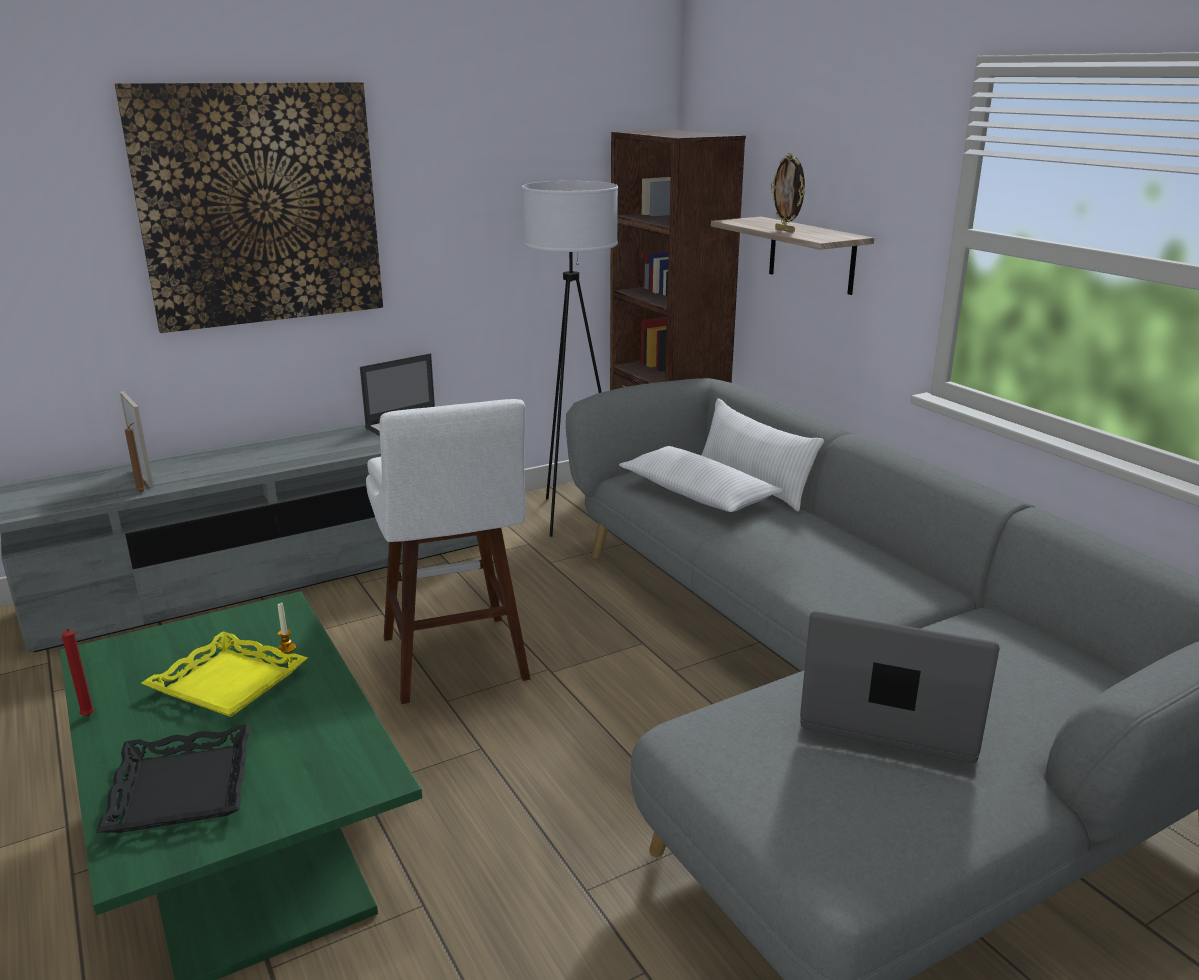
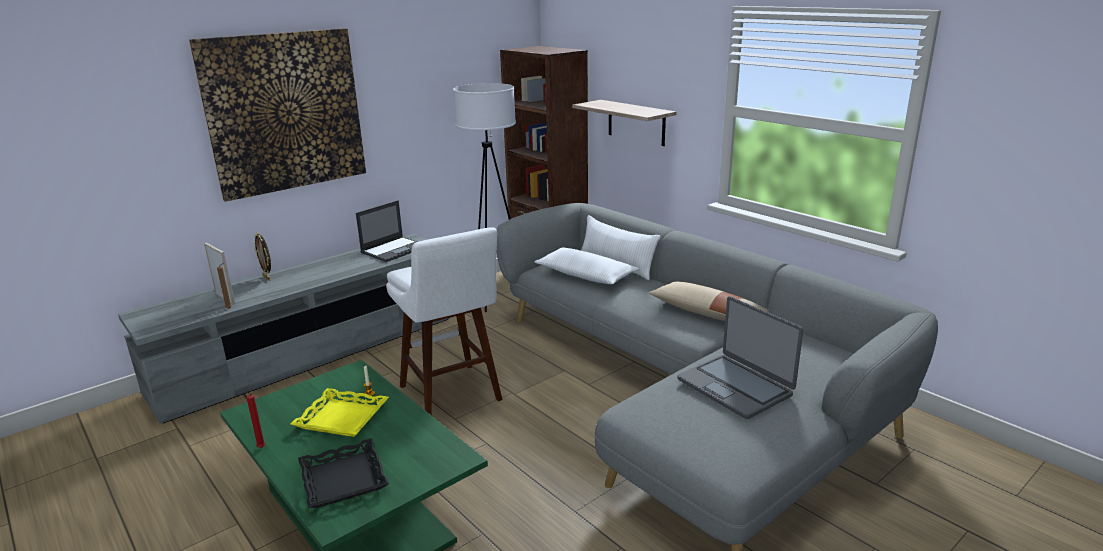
camera: 10 degrees left, 0 degrees up
(785, 230) = (622, 109): picture frame -> picture frame (267, 278)
(879, 576) = (706, 313): none -> beige pillow
(890, 714) = (735, 387): laptop -> laptop turned 135 degrees counterclockwise

